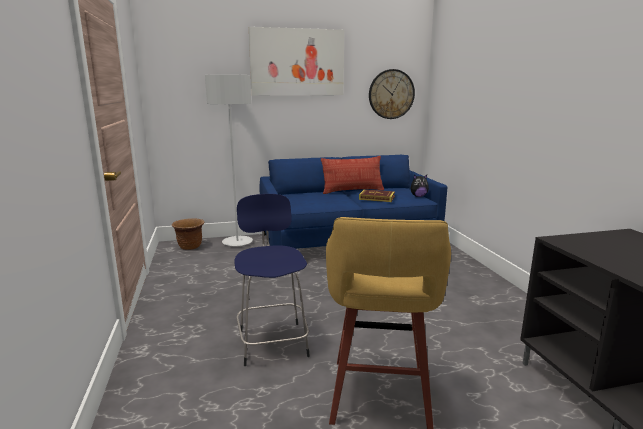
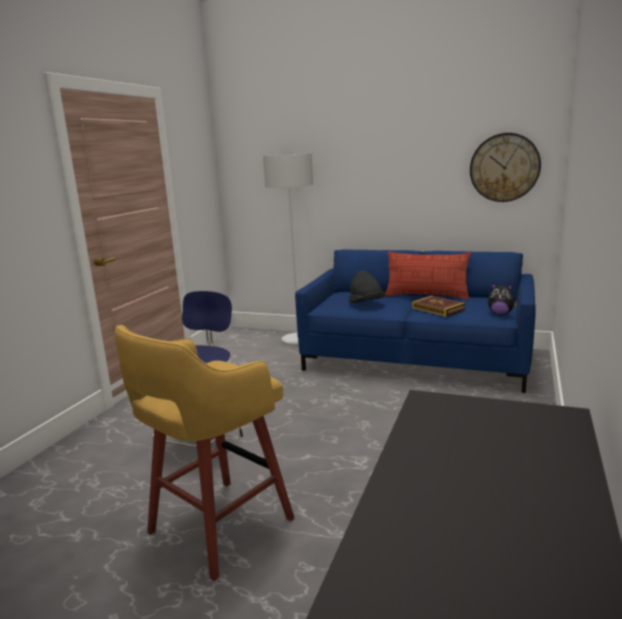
camera: 35 degrees right, 0 degrees up
(190, 247) = (252, 337): brown planter -> none
(297, 62) = (374, 133): picture -> none
(320, 200) = (366, 304): none -> black hat

